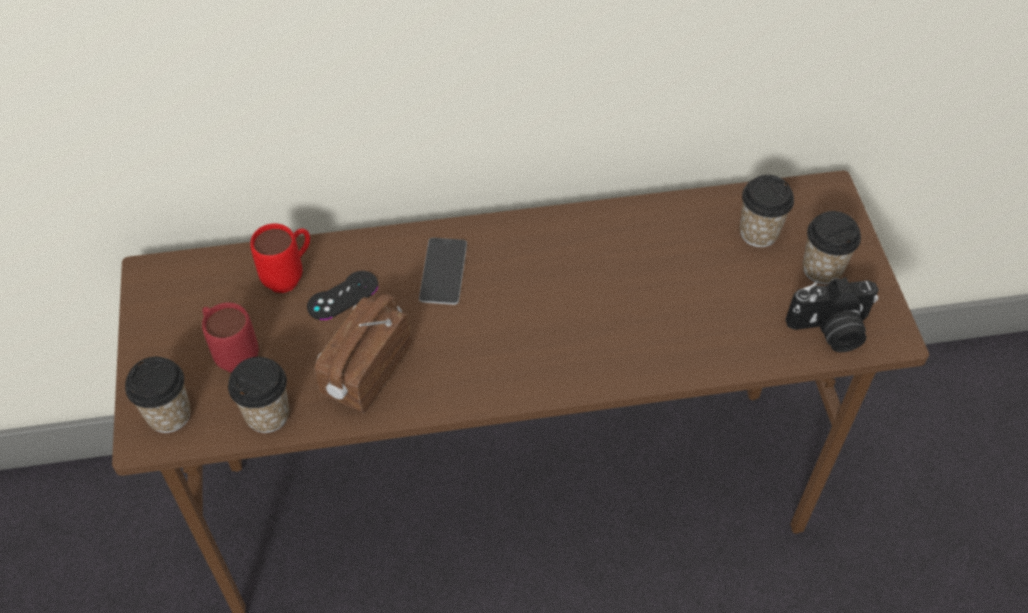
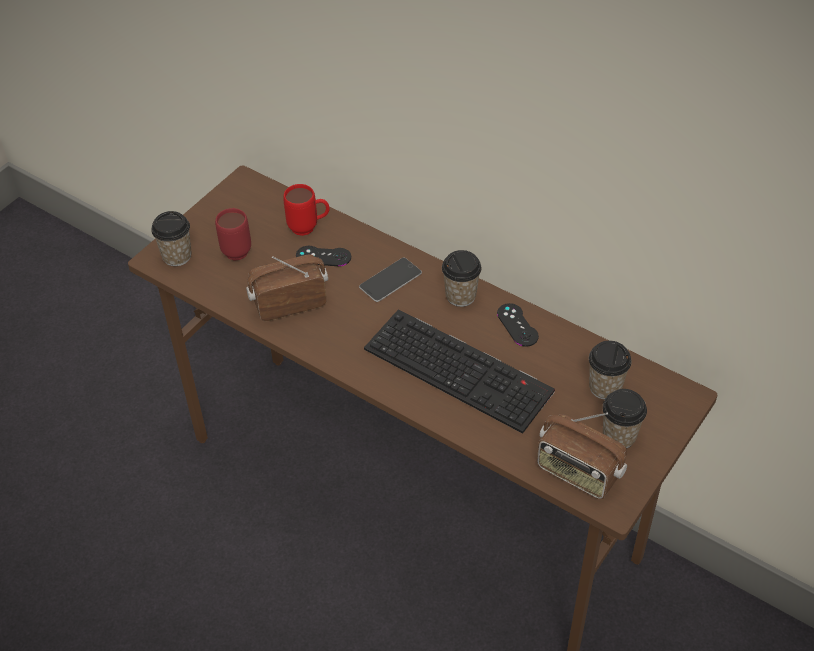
camera: 45 degrees right, 5 degrees down
(267, 415) = (219, 289): cup -> cup (460, 296)
(616, 229) = (517, 325): none -> black game controller
(618, 312) = (461, 369): none -> keyboard
(830, 330) = (578, 472): camera -> radio

